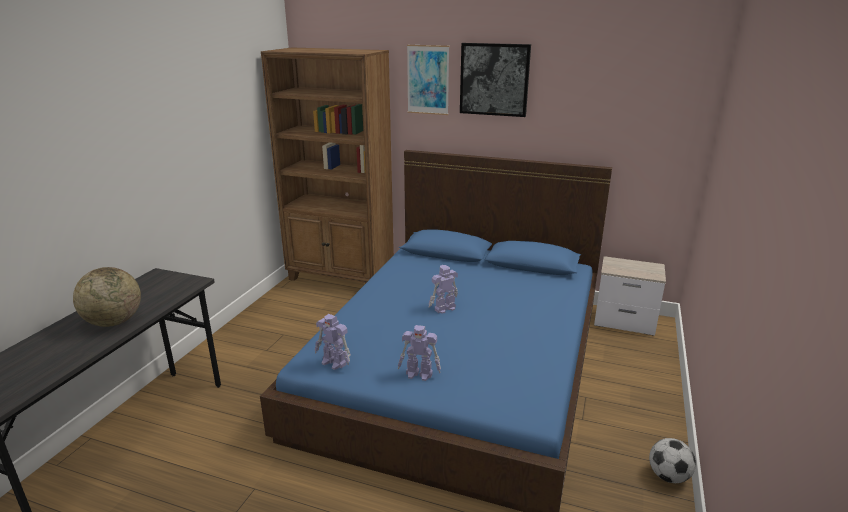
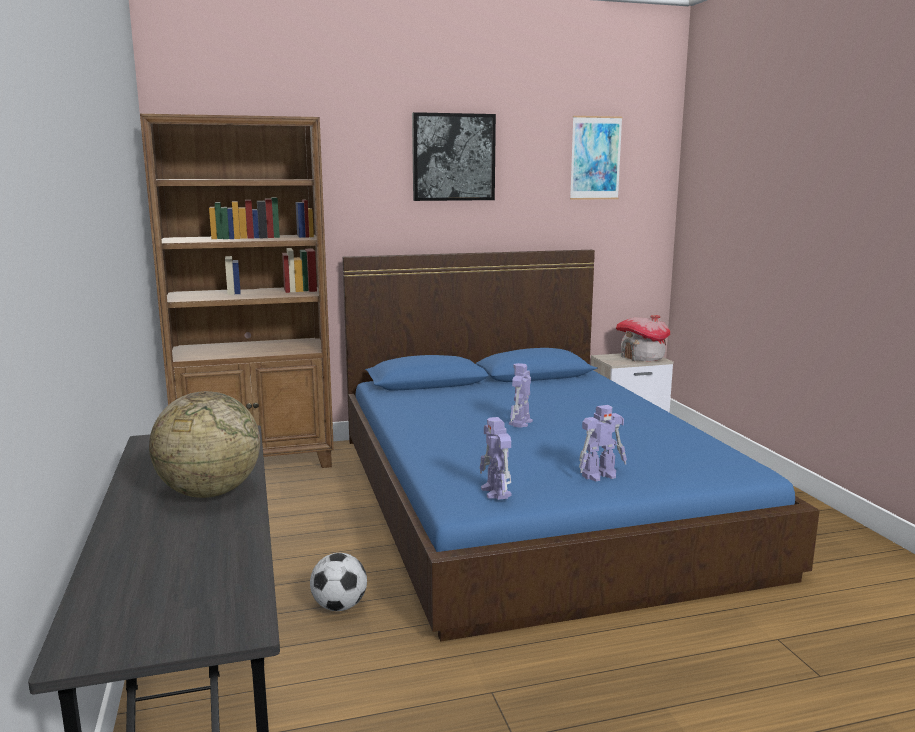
camera: 35 degrees left, 10 degrees down
(334, 363) = (496, 492): toy robot -> toy robot turned 75 degrees clockwise
(428, 80) = (367, 161): picture -> picture (595, 158)
(644, 269) = (642, 357): none -> toy house
(668, 476) = (827, 518): football -> football (339, 606)

